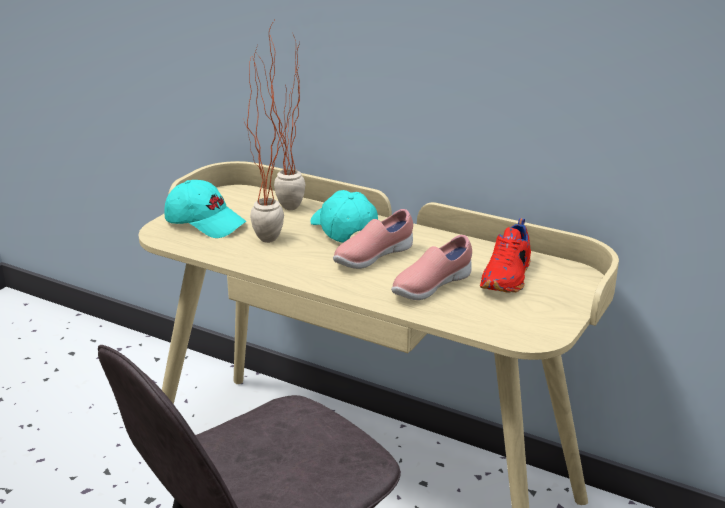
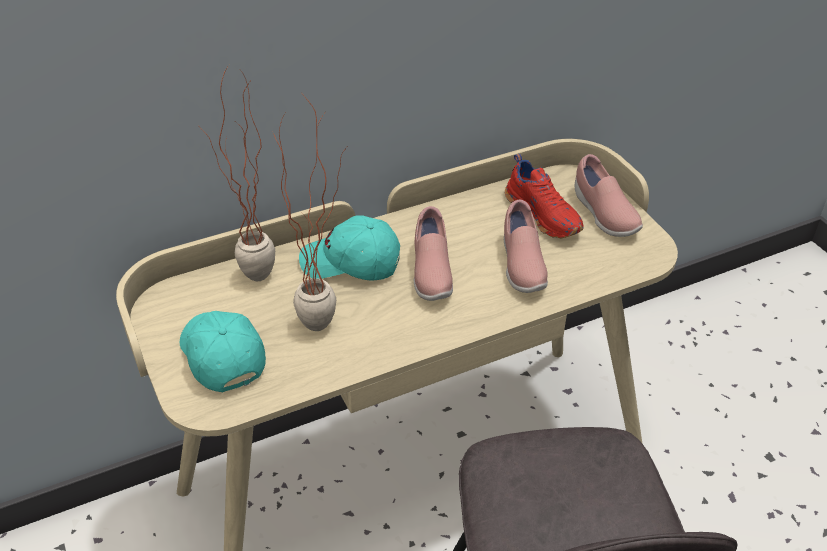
camera: 55 degrees left, 15 degrees up
(205, 223) = (221, 356): turquoise cap -> turquoise cap turned 90 degrees counterclockwise
(551, 301) = (603, 214): none -> pink shoe

